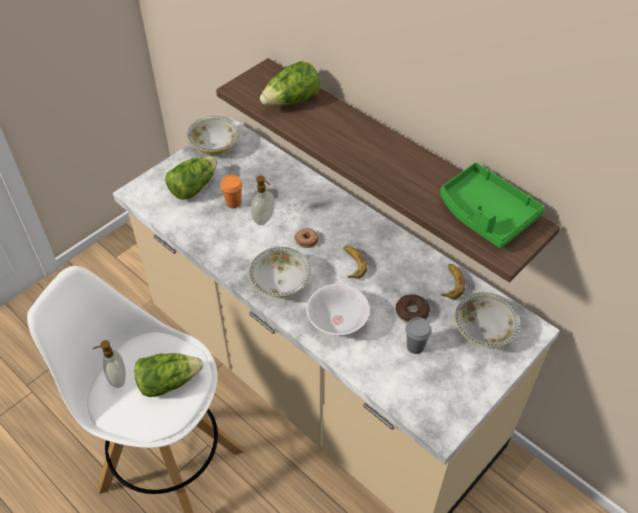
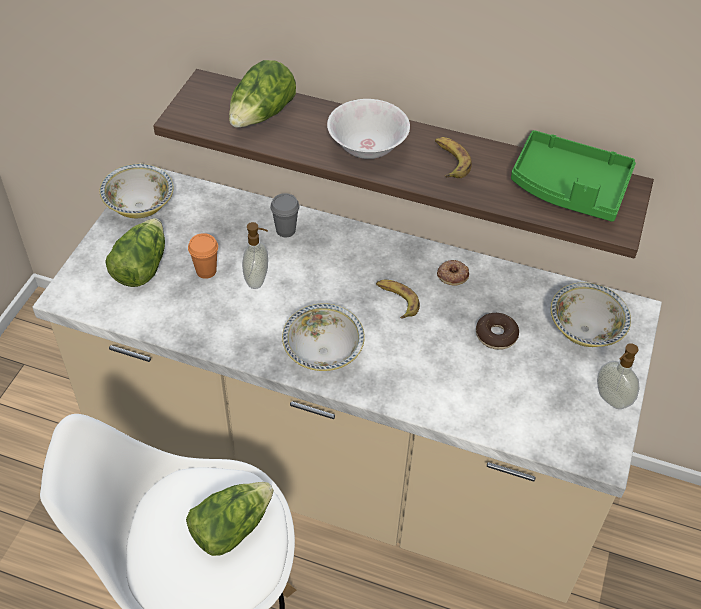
camera: 25 degrees left, 0 degrees up
(117, 379) = (159, 549): soap dispenser -> soap dispenser (611, 399)
(306, 239) = (324, 288): donut -> donut (452, 275)
(337, 322) = (417, 376): white bowl -> white bowl (367, 148)
(415, 346) = (521, 374): grey cup -> grey cup (285, 230)
(451, 283) = (521, 287): banana -> banana (449, 161)

